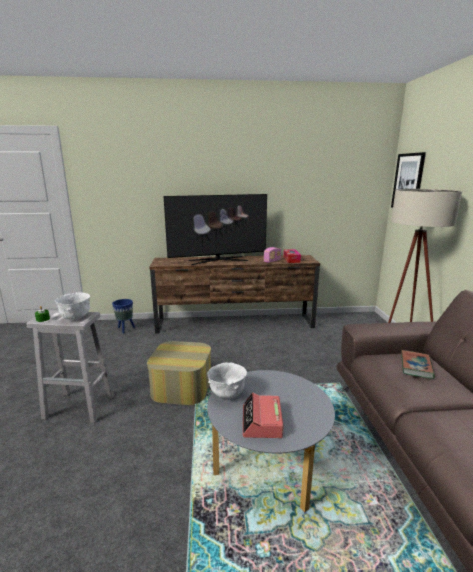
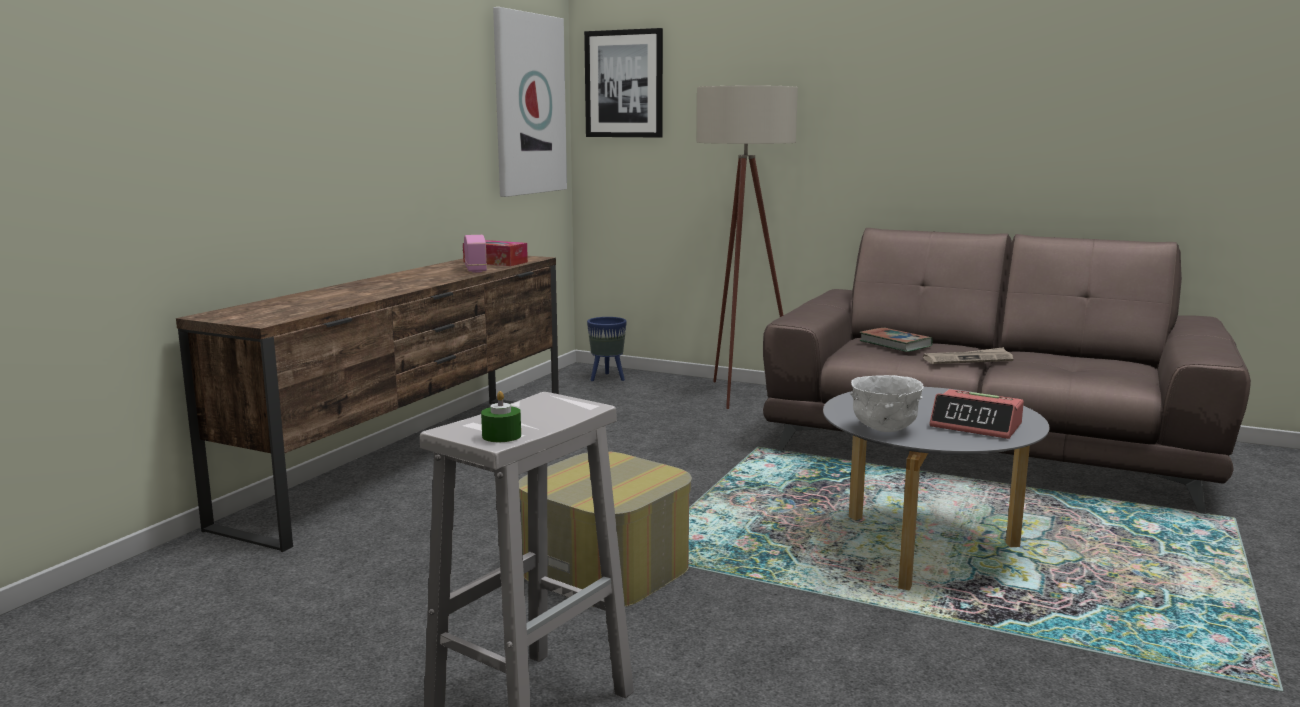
camera: 60 degrees left, 5 degrees down
(76, 317) = (549, 409): white bowl -> none
(125, 329) = (166, 588): blue planter -> blue planter (607, 378)
(217, 260) = (370, 289): television -> none
(352, 191) = (528, 104): none -> picture
(423, 397) = (968, 359): none -> newspaper

